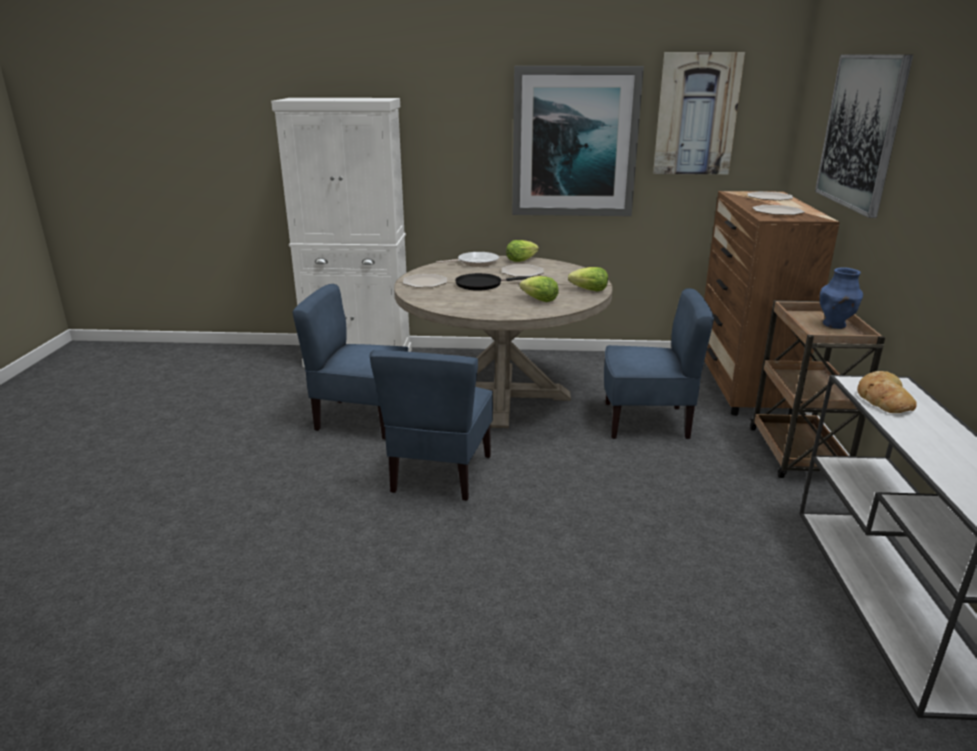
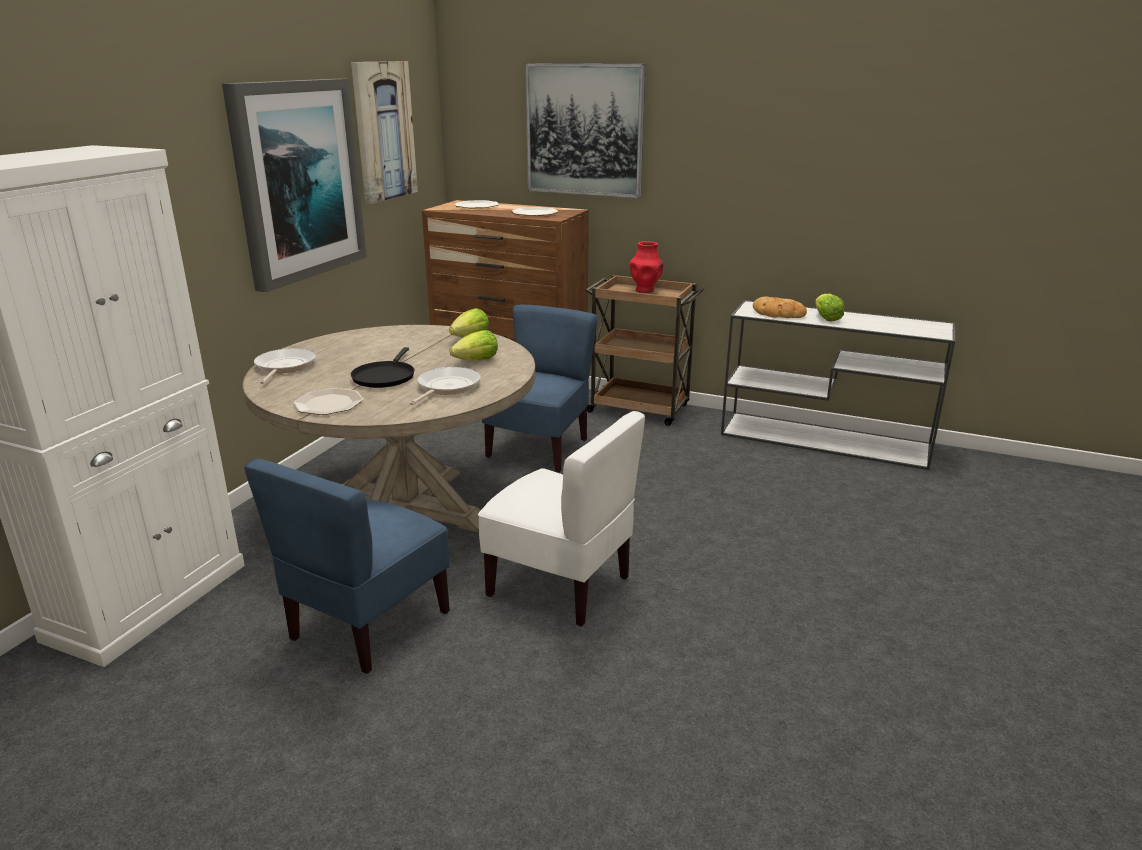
camera: 70 degrees left, 0 degrees up
(440, 474) = (560, 585): blue chair -> white chair
(478, 301) = (446, 387): none -> frying pan
(520, 260) = (315, 345): lettuce -> lettuce (826, 318)
(522, 272) = (364, 352): plate -> none
(835, 325) = (645, 290): blue vase -> red vase

